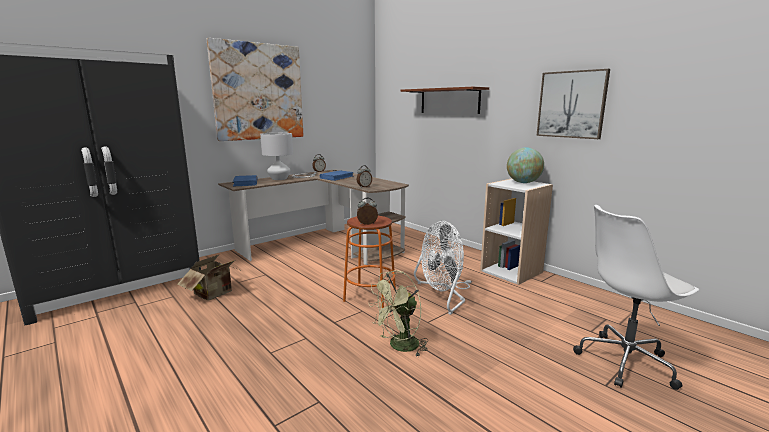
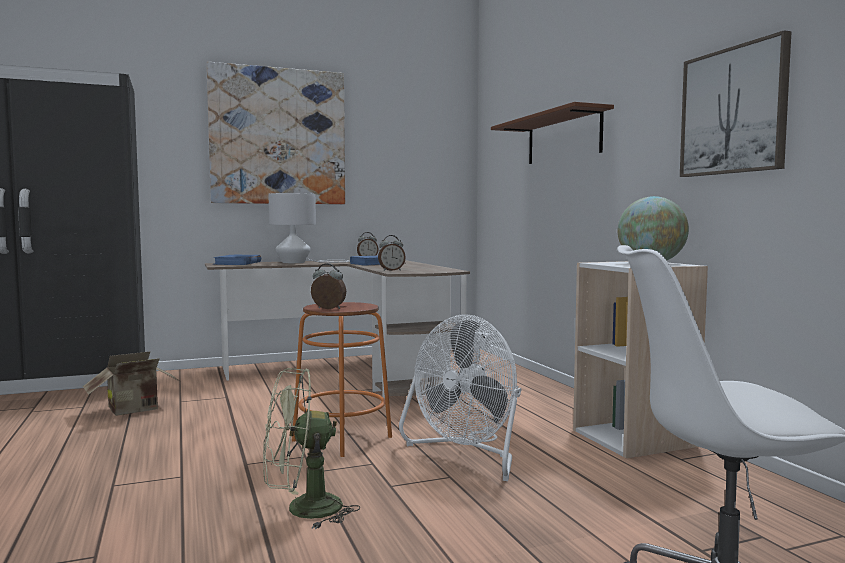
camera: 20 degrees right, 10 degrees down
(444, 294) = (468, 453): white fan -> white fan turned 45 degrees counterclockwise

